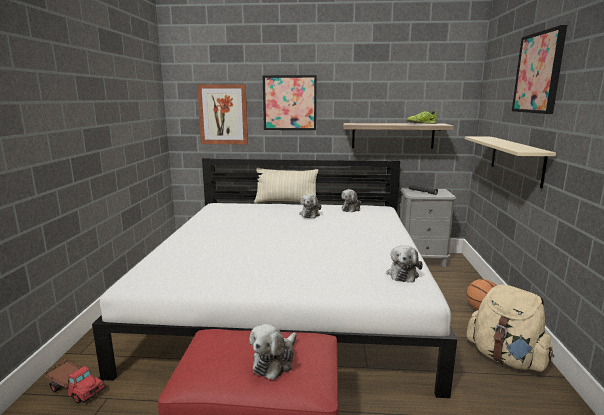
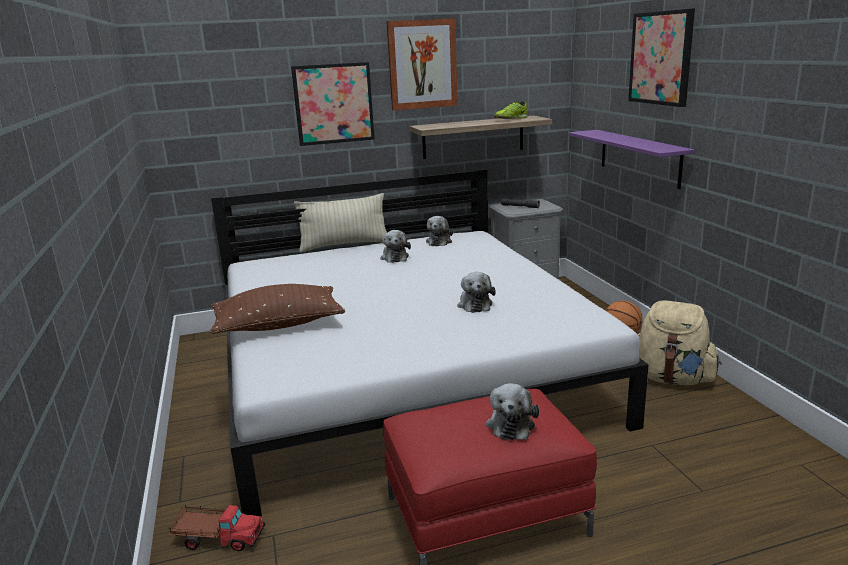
camera: 20 degrees left, 5 degrees up
(188, 245) = (279, 325): none -> brown pillow
(223, 114) = (235, 128): picture -> picture (422, 64)
(402, 274) = (568, 308): plush toy -> plush toy (474, 304)
(516, 159) = (639, 157): beige shelf -> purple shelf

